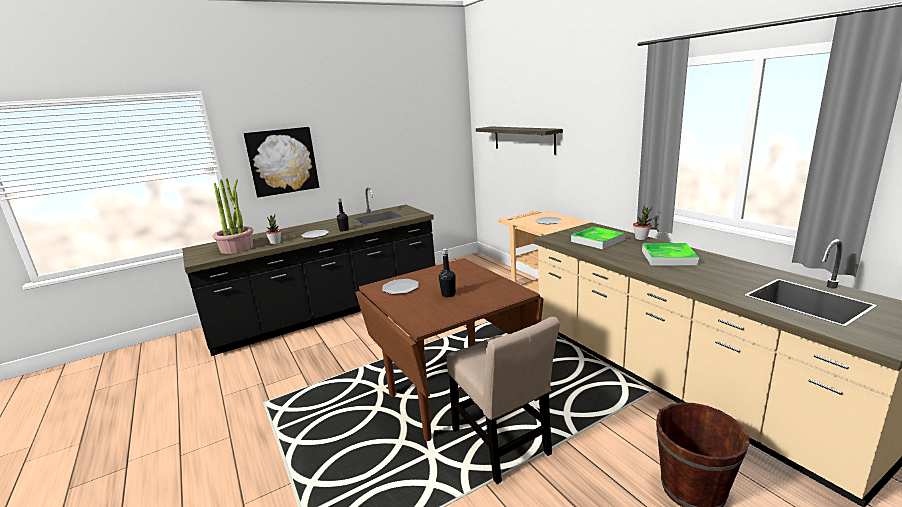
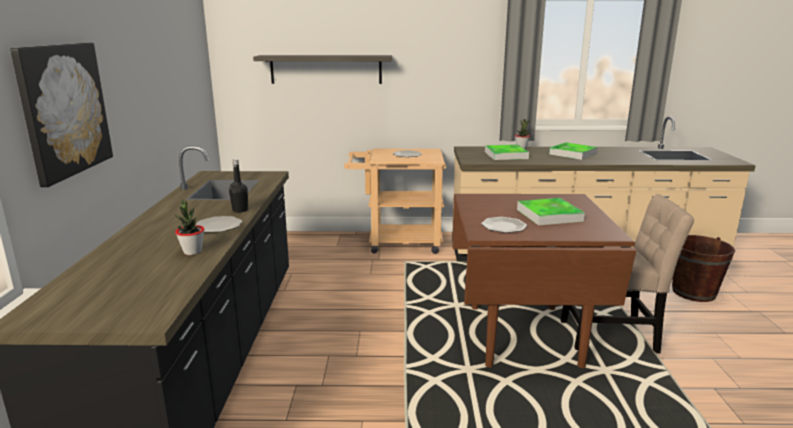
camera: 60 degrees left, 0 degrees up
(237, 248) = (147, 280): potted plant -> none
(448, 294) = (549, 215): black bottle -> tray

